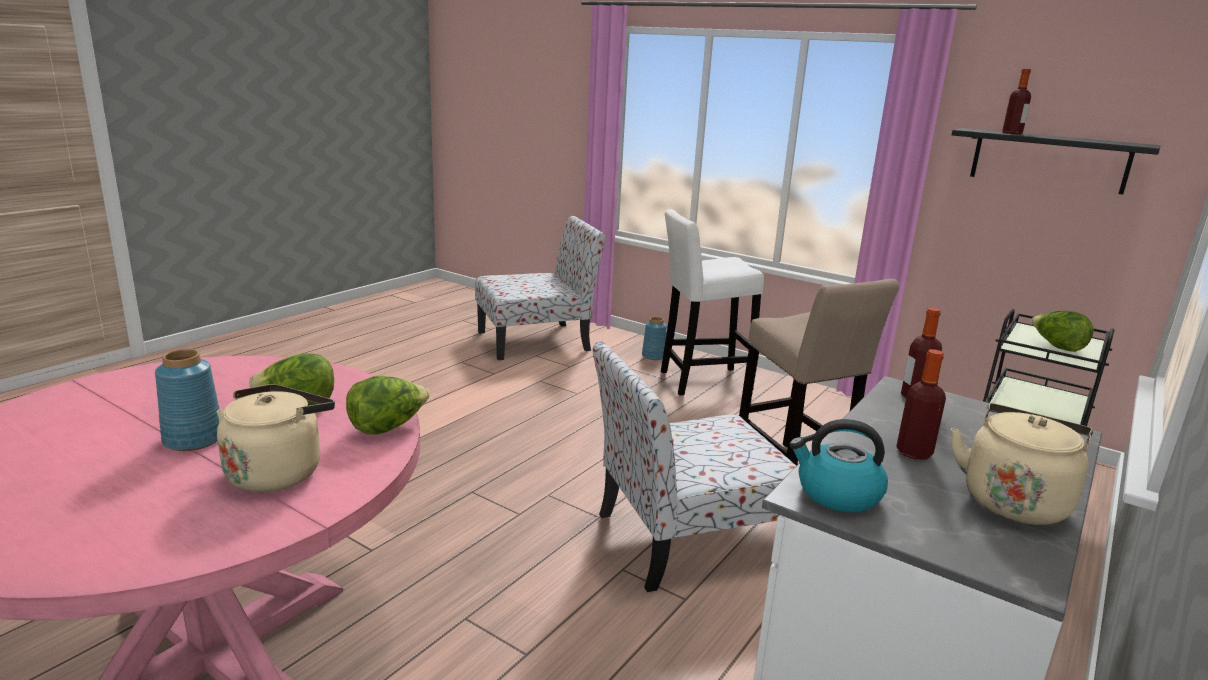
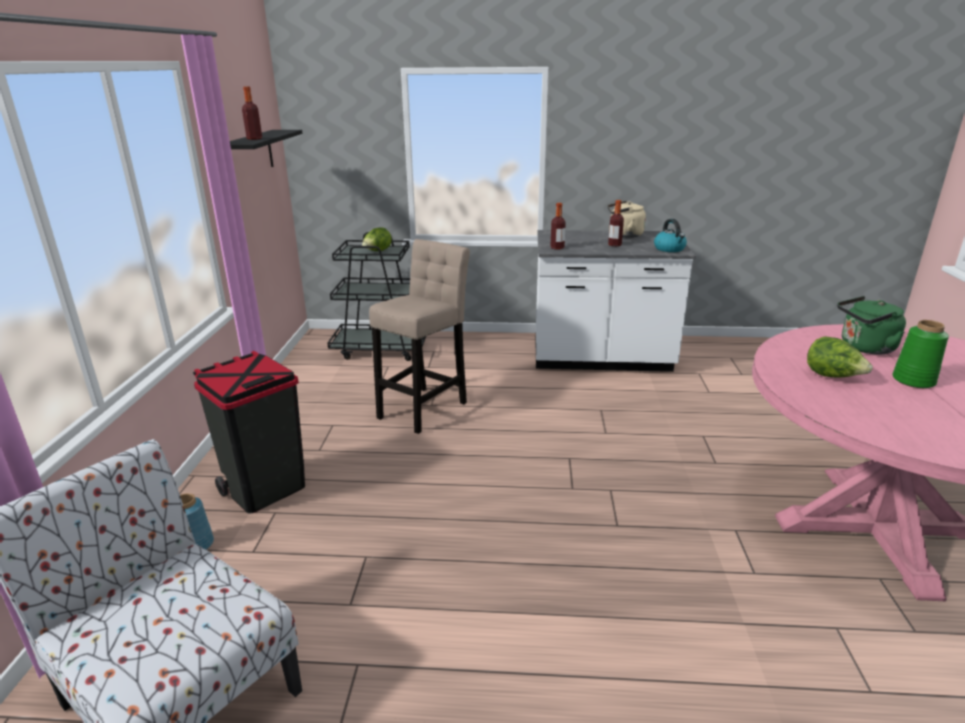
camera: 120 degrees left, 5 degrees up
(193, 440) = (914, 380): blue vase -> green vase
(278, 472) = (864, 348): beige kettle -> green kettle
(387, 427) = (785, 345): lettuce -> none
(687, 538) = (548, 422): chair -> none
(700, 381) = (265, 488): white stool -> black trash can

